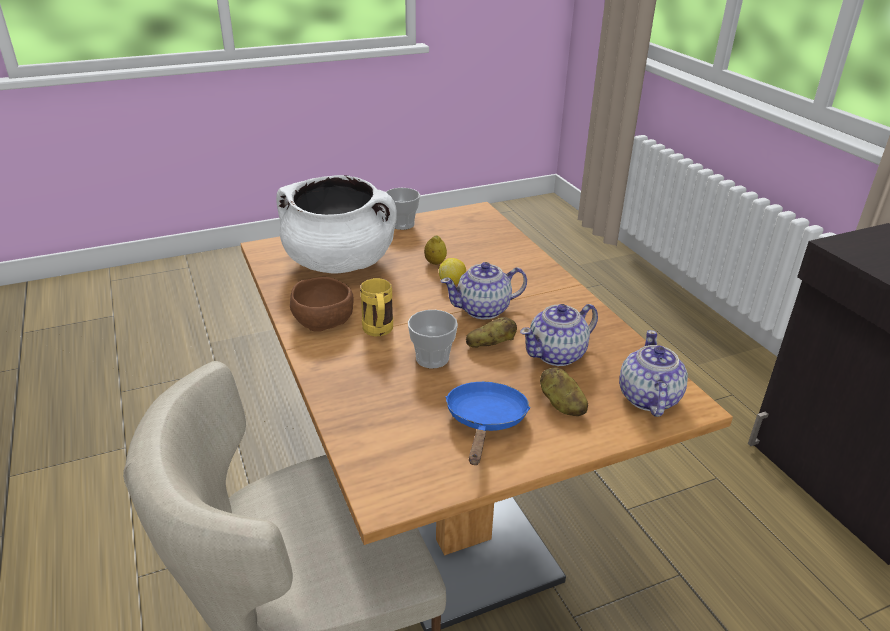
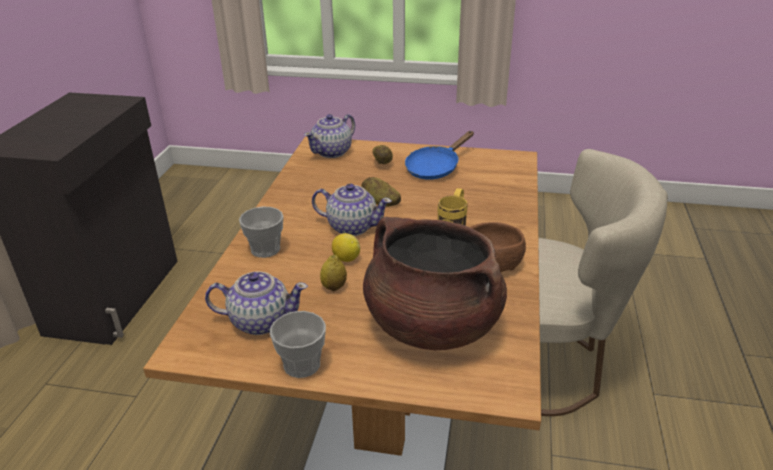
camera: 145 degrees left, 0 degrees up
(340, 263) = (431, 325): white cooking pot -> brown cooking pot
(432, 358) = (431, 206): cup -> cup (265, 249)
(557, 354) = (346, 184): teapot -> teapot (260, 321)

